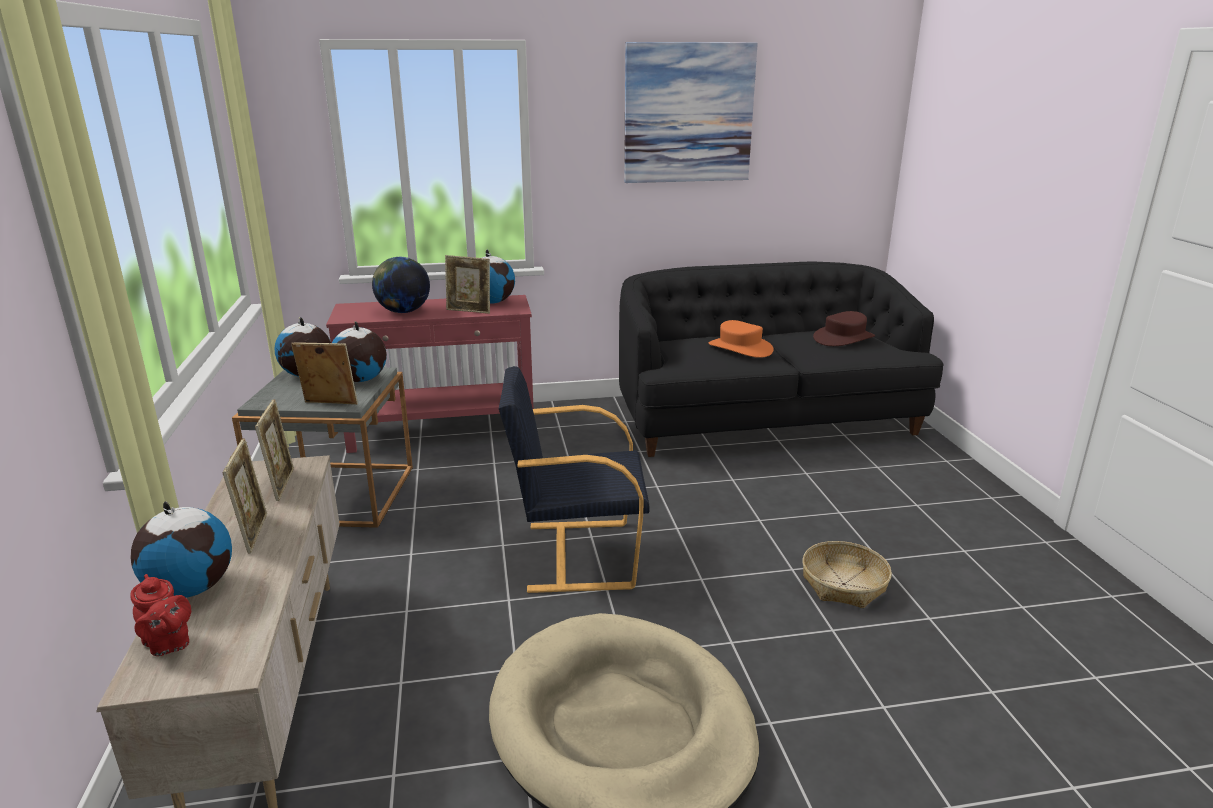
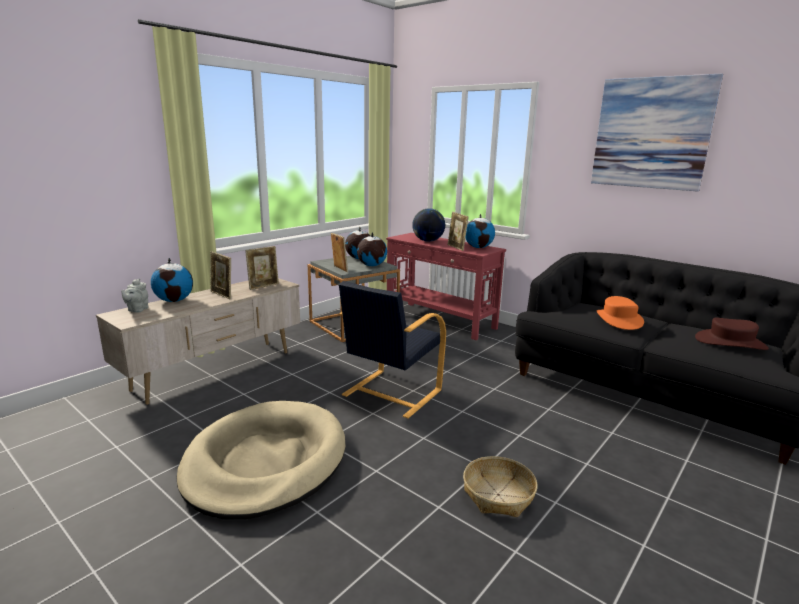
camera: 50 degrees right, 5 degrees down
(168, 644) = (137, 310): red teapot -> grey teapot
(254, 533) = (222, 295): picture frame -> picture frame turned 90 degrees clockwise
(576, 554) = (390, 393): black armchair -> black armchair turned 105 degrees counterclockwise

